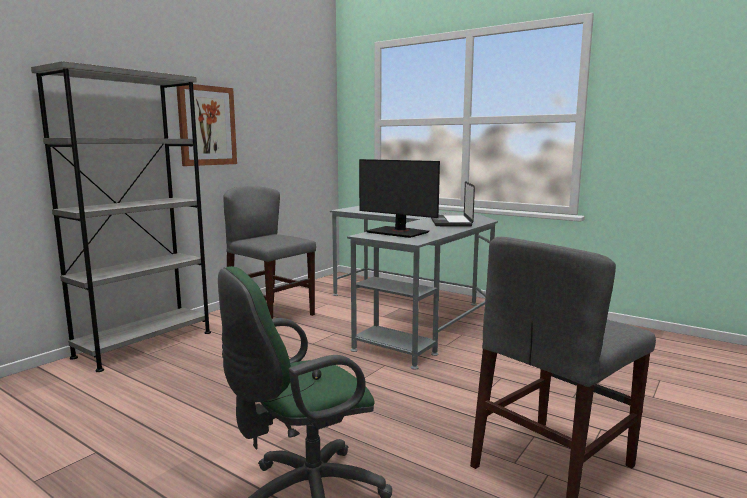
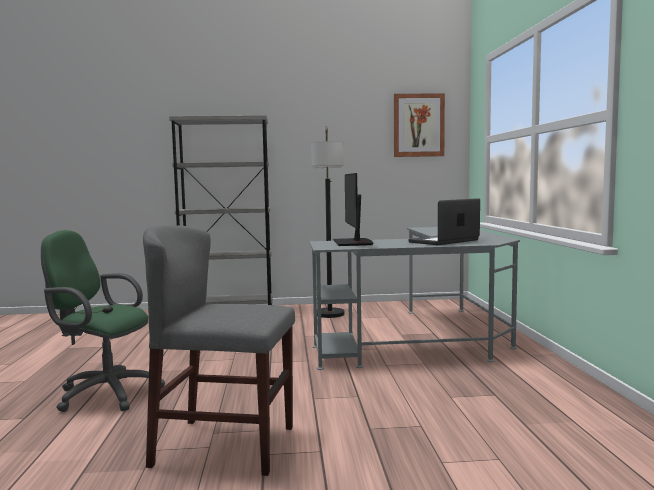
camera: 50 degrees right, 5 degrees down
(207, 126) = (306, 152): picture -> picture (418, 125)
(271, 315) = (330, 314): grey chair -> floor lamp

